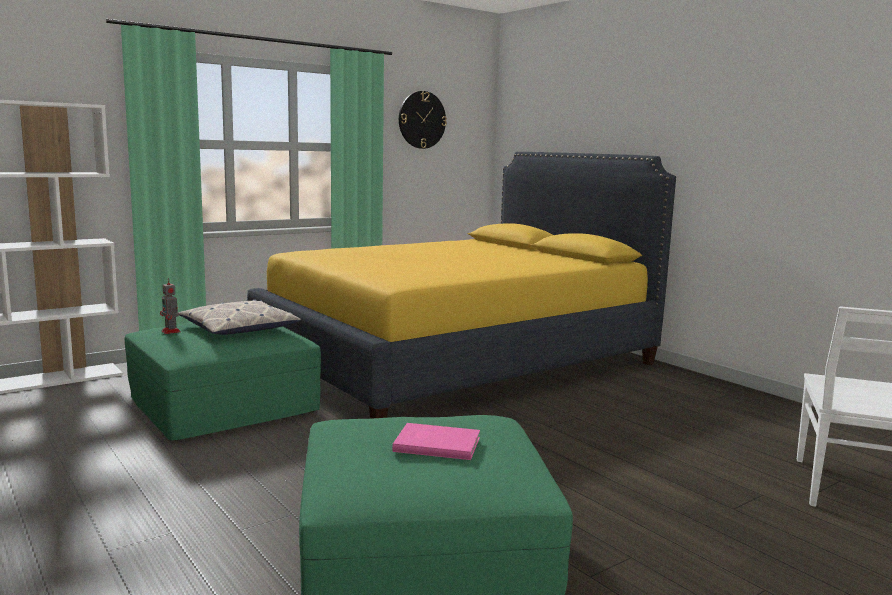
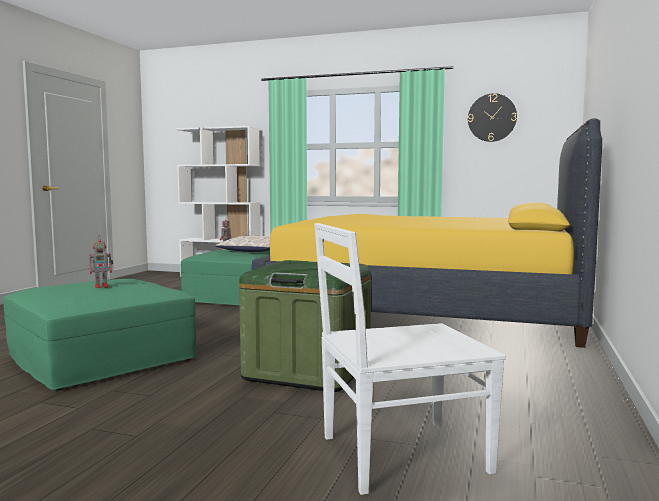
camera: 55 degrees right, 5 degrees down
(436, 443) = (102, 286): pink book -> toy robot
(615, 461) = (308, 370): none -> green storage box

